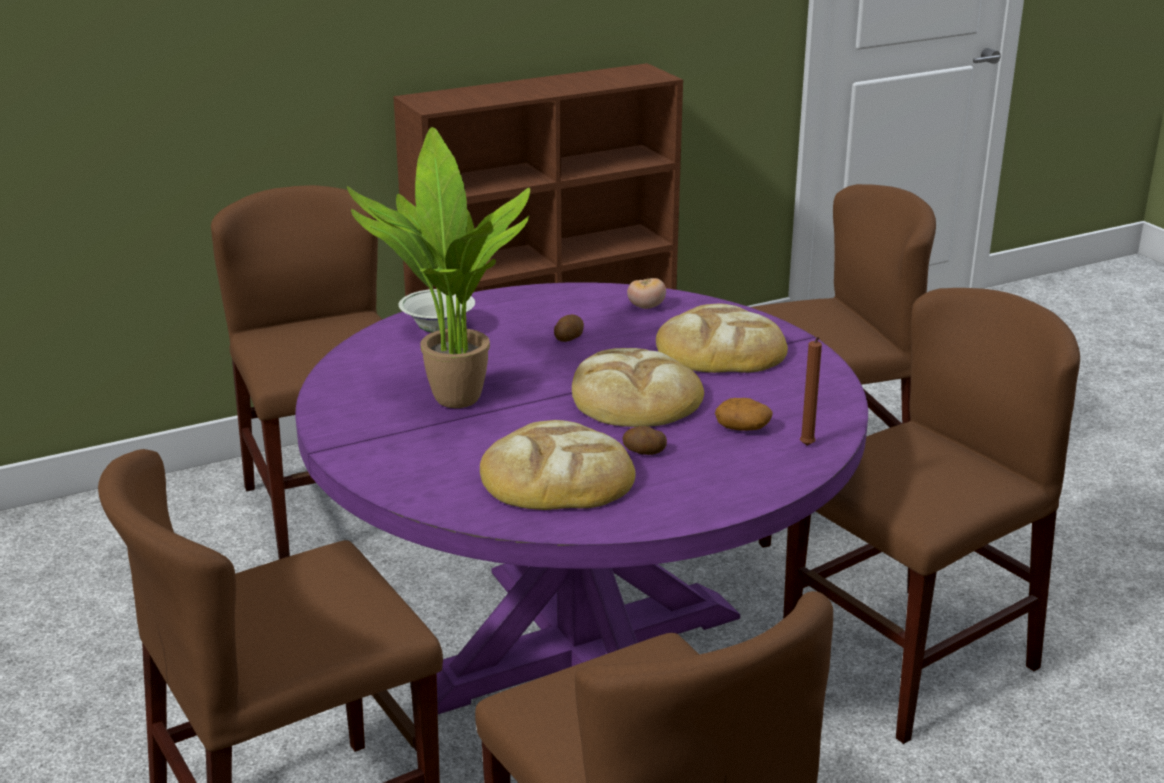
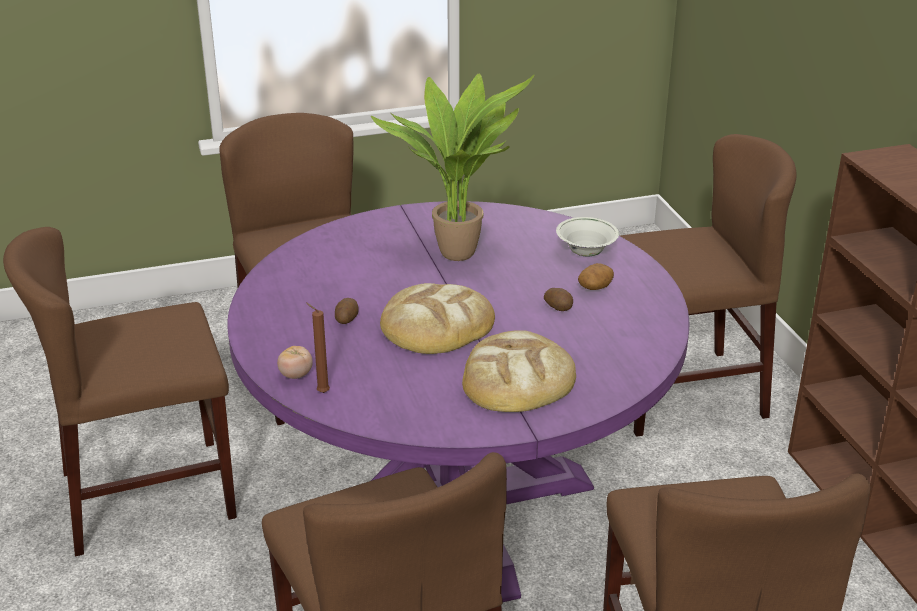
camera: 100 degrees right, 5 degrees up
(556, 477) = (327, 282): bread -> none
(646, 307) = (622, 352): tomato -> tomato (296, 375)
(743, 428) = (365, 367): potato -> potato (595, 287)

